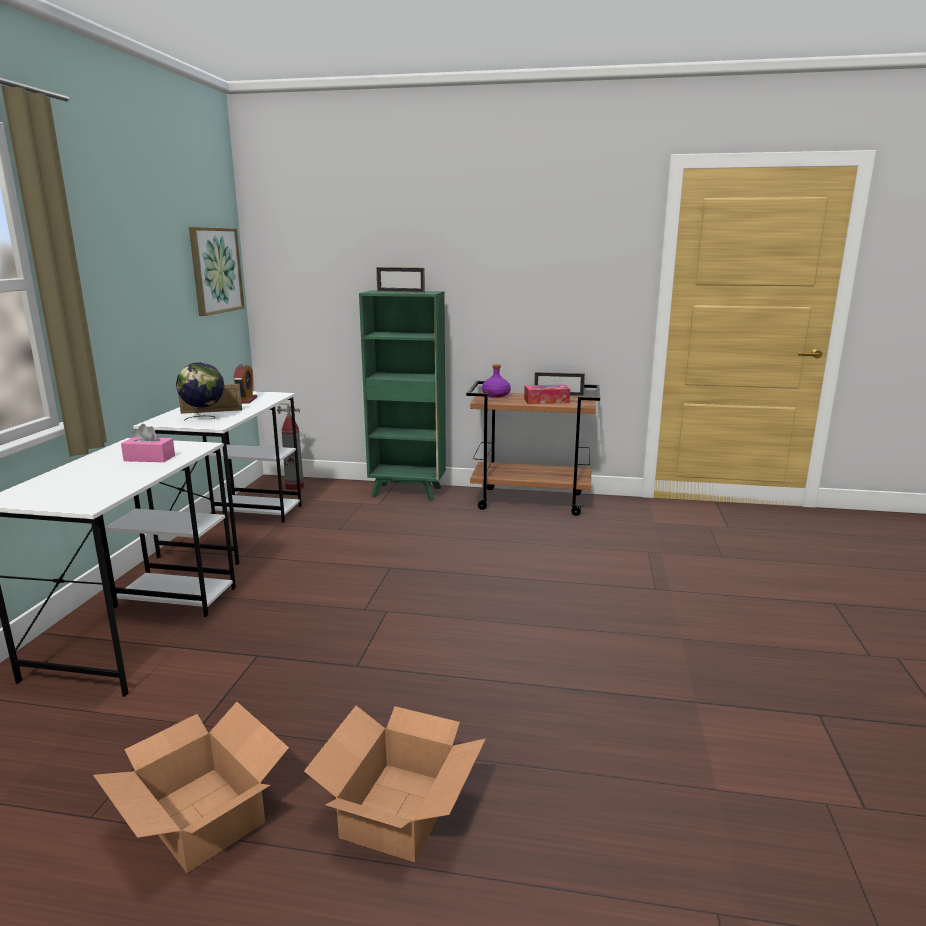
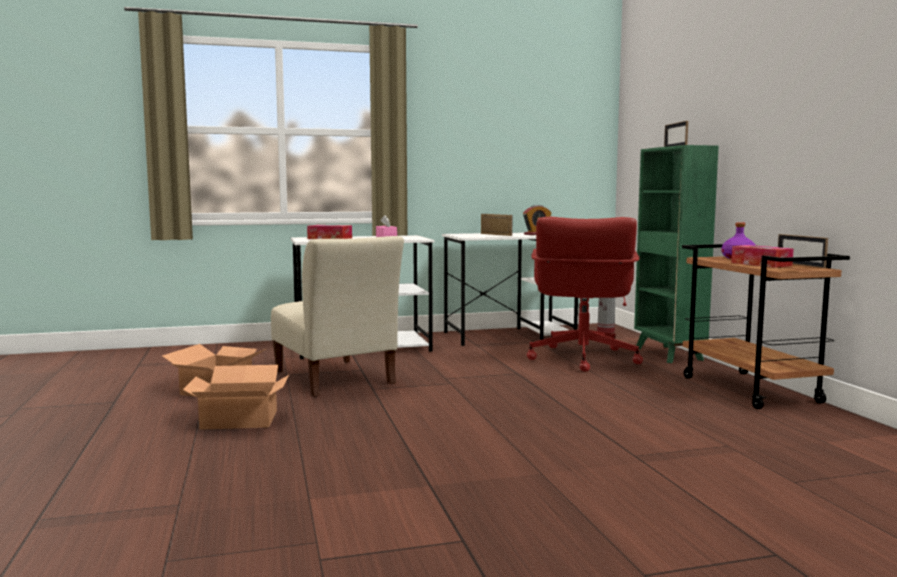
camera: 65 degrees right, 10 degrees down
(78, 486) = (329, 238): none -> tissue box
(204, 419) = (477, 235): globe -> none
(215, 270) = (572, 138): picture -> none
(281, 685) = (335, 379): none -> beige chair
(376, 525) = (582, 359): none -> red office chair

